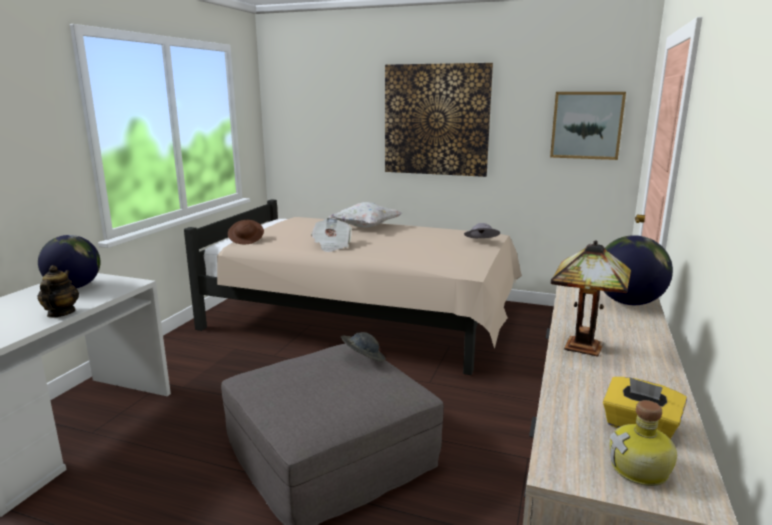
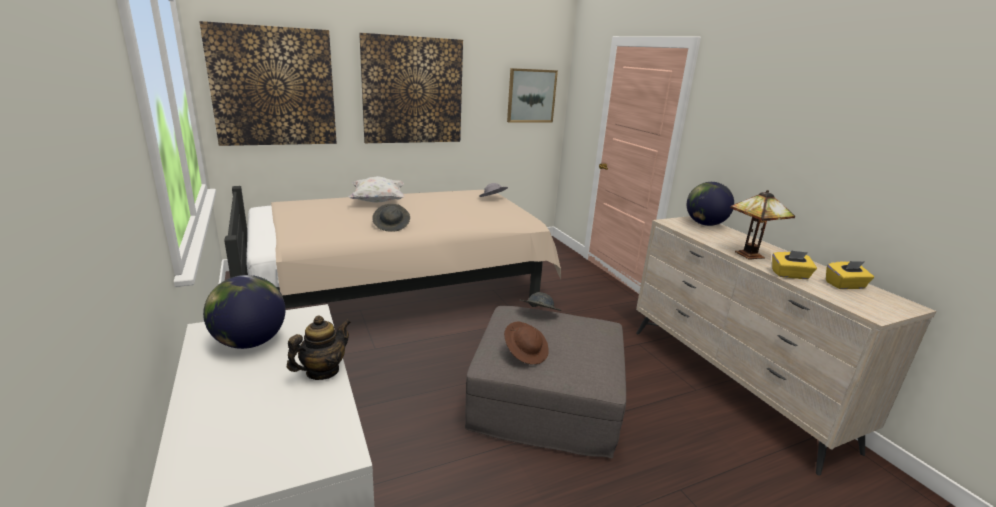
camera: 45 degrees left, 5 degrees up
(61, 313) = (322, 371): teapot -> teapot turned 90 degrees clockwise
(246, 240) = (291, 238): brown hat -> brown hat (526, 352)
(314, 118) = (273, 87): none -> picture
(332, 246) = (392, 226): newspaper -> grey hat
(574, 383) = (790, 275): none -> yellow tissue box
(641, 470) = (883, 303): bottle -> none

